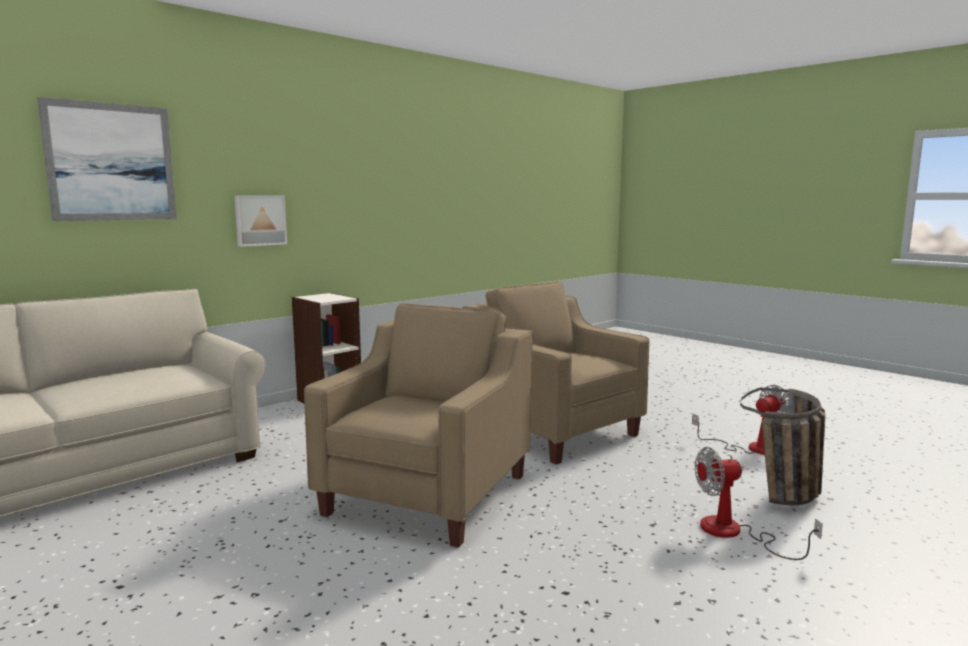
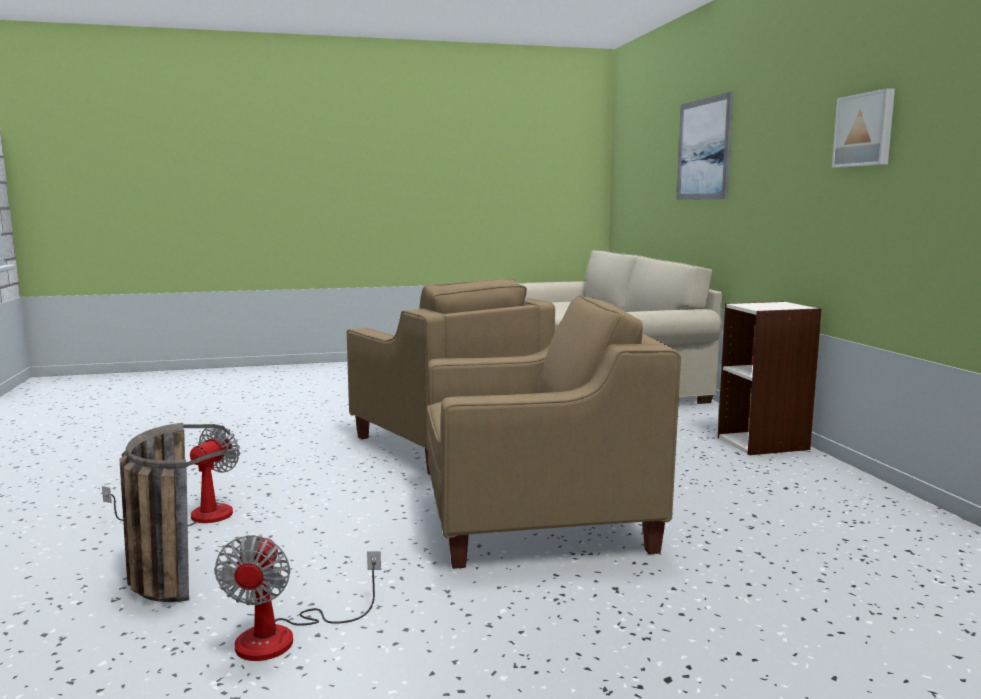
camera: 120 degrees right, 0 degrees up
(260, 220) = (778, 202): picture -> picture (865, 130)

